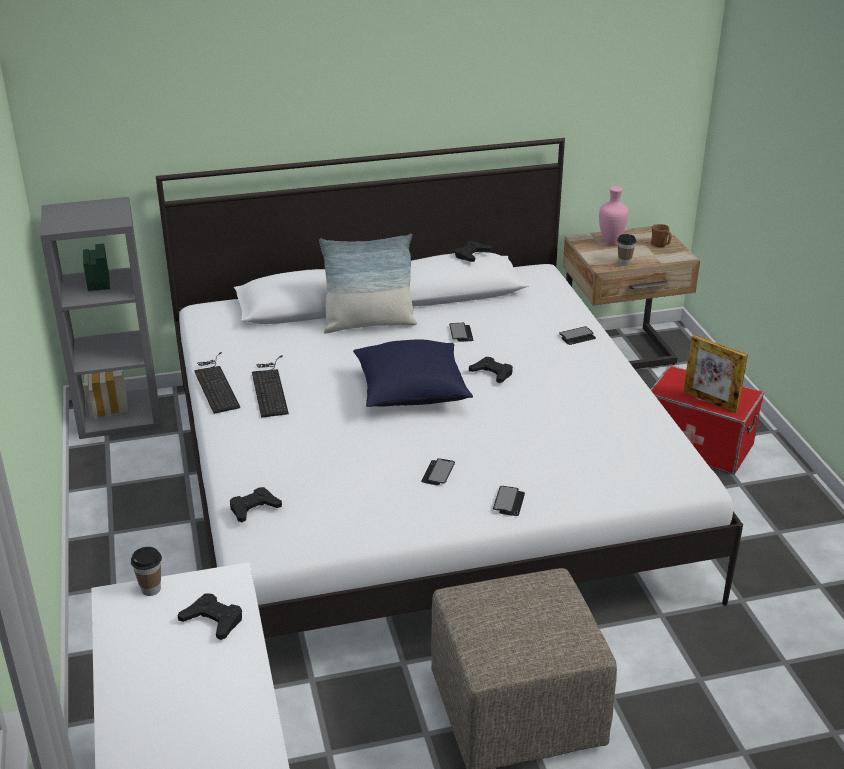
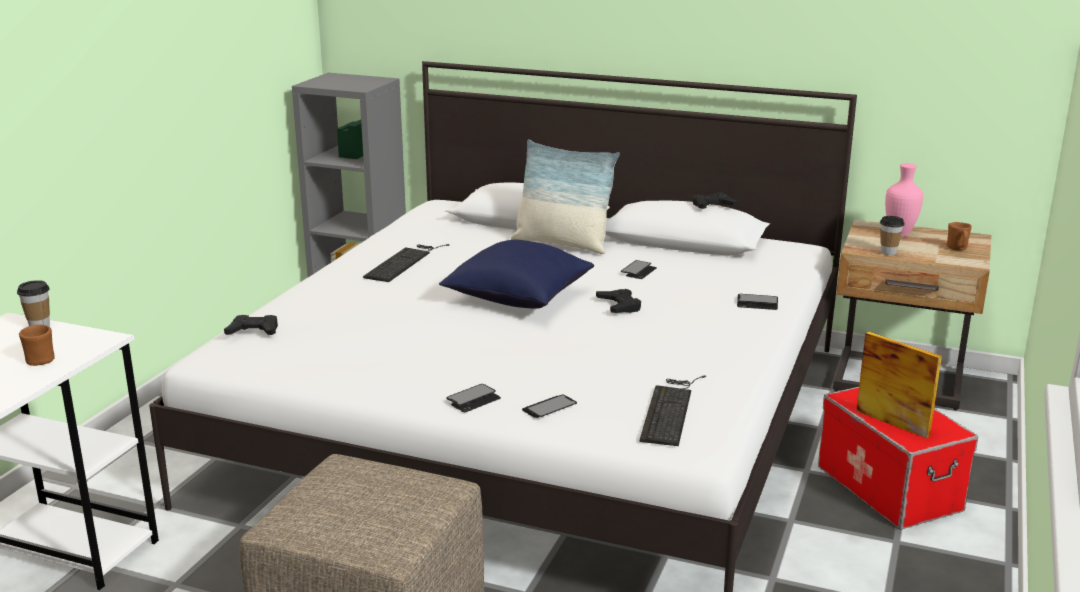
camera: 35 degrees right, 10 degrees down
(213, 620) = (40, 359): black game controller -> brown mug
(216, 384) = (366, 249): keyboard -> keyboard (670, 409)
(438, 473) = (445, 358): phone -> phone (549, 408)
(710, 401) = (892, 423): picture frame -> picture frame turned 150 degrees clockwise

